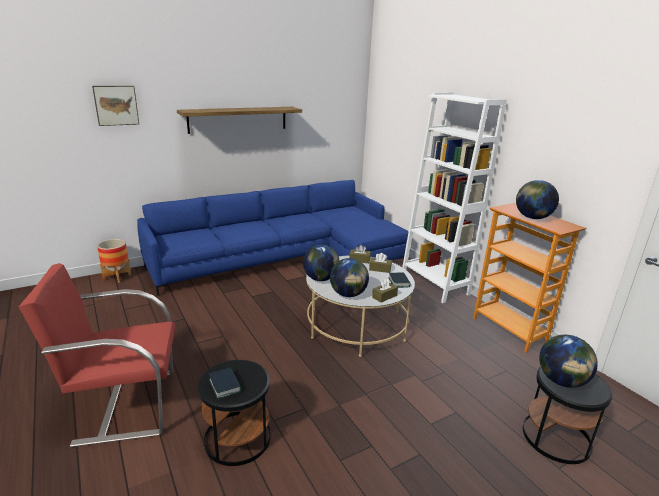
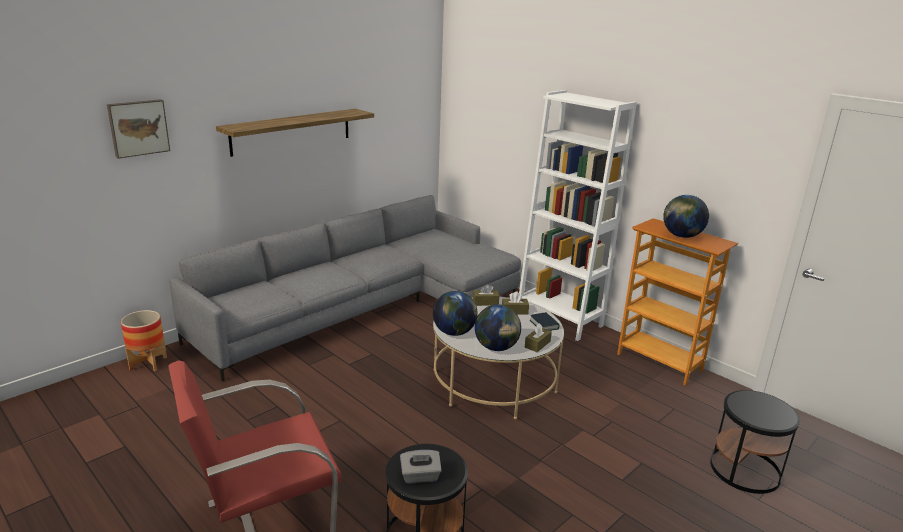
camera: 15 degrees left, 0 degrees up
(225, 386) = (420, 476): book -> grey tissue box
(286, 258) = (366, 308): blue sofa -> grey sofa
(561, 381) = (750, 410): globe -> none

